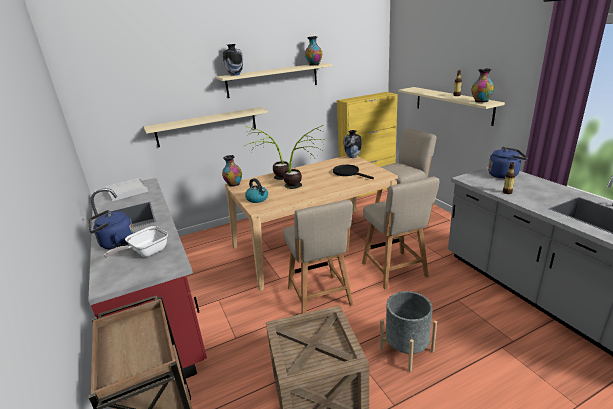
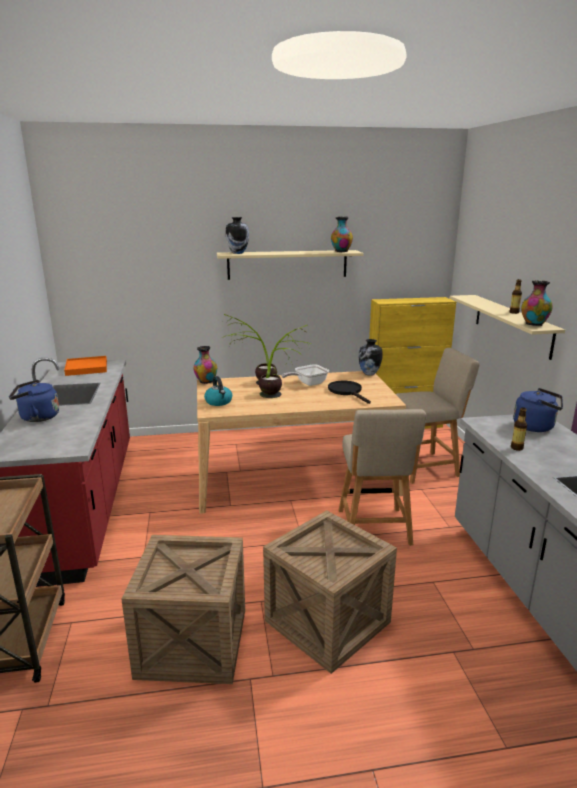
camera: 15 degrees right, 5 degrees down
(126, 191) = (86, 368): white tray -> orange tray
(146, 253) = (58, 431): frying pan -> frying pan (308, 383)
(207, 127) = (198, 310): beige shelf -> none
(320, 298) = (263, 538): beige chair -> none
(406, 350) = (327, 621): grey planter -> crate

